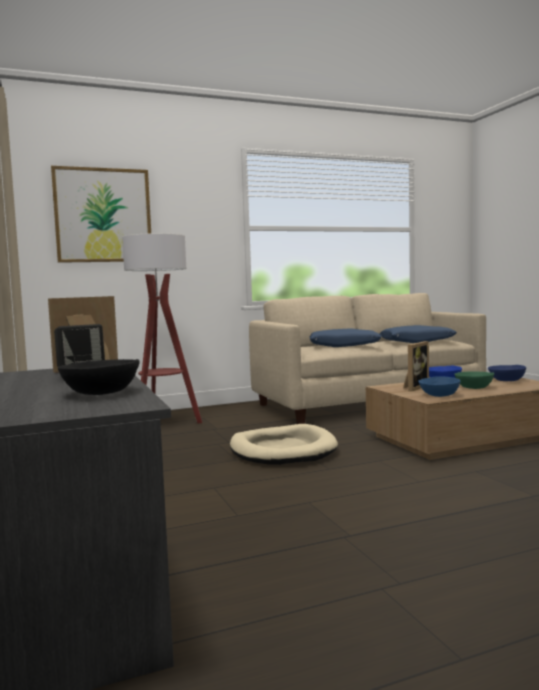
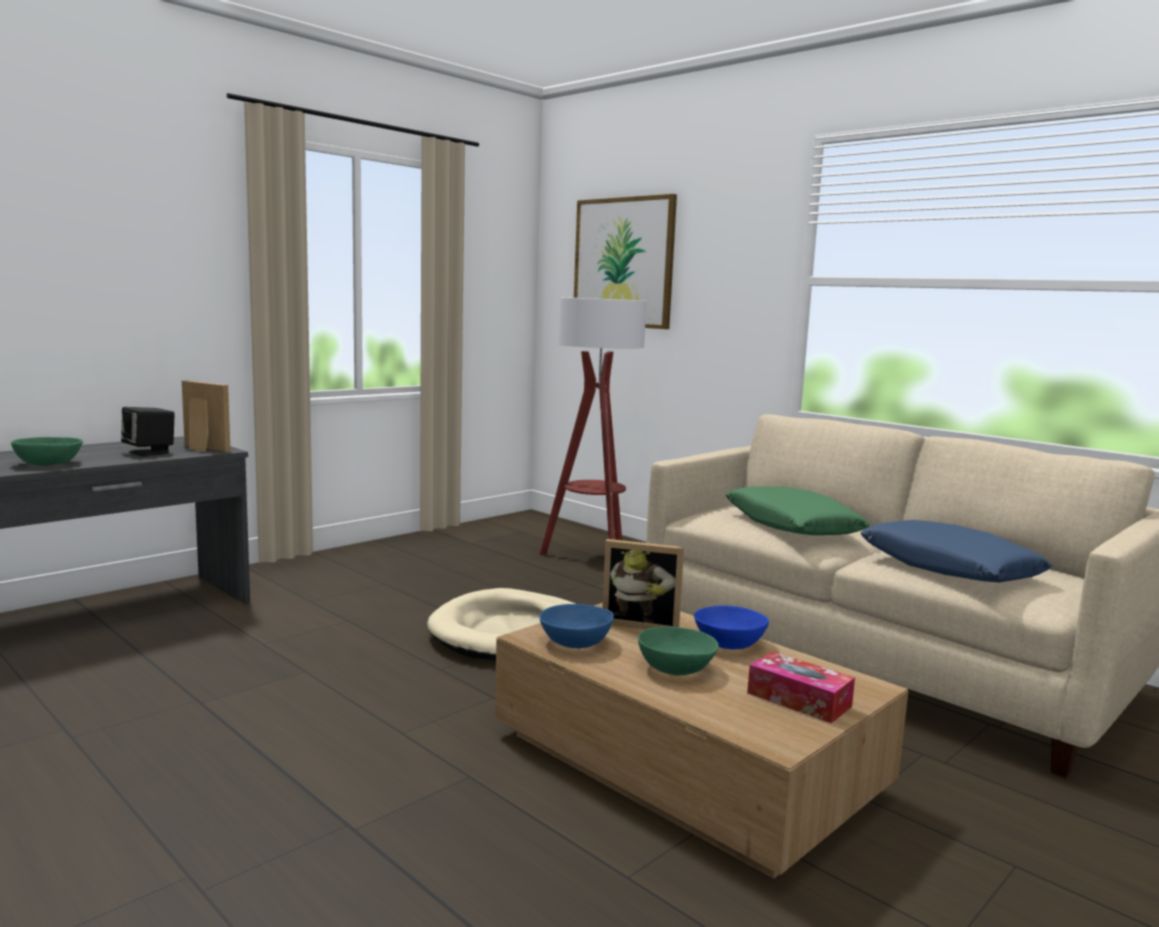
camera: 65 degrees right, 5 degrees up
(100, 393) = (49, 463): black bowl -> green bowl
(344, 346) = (791, 526): blue pillow -> green pillow
(506, 380) = (799, 700): blue bowl -> tissue box

